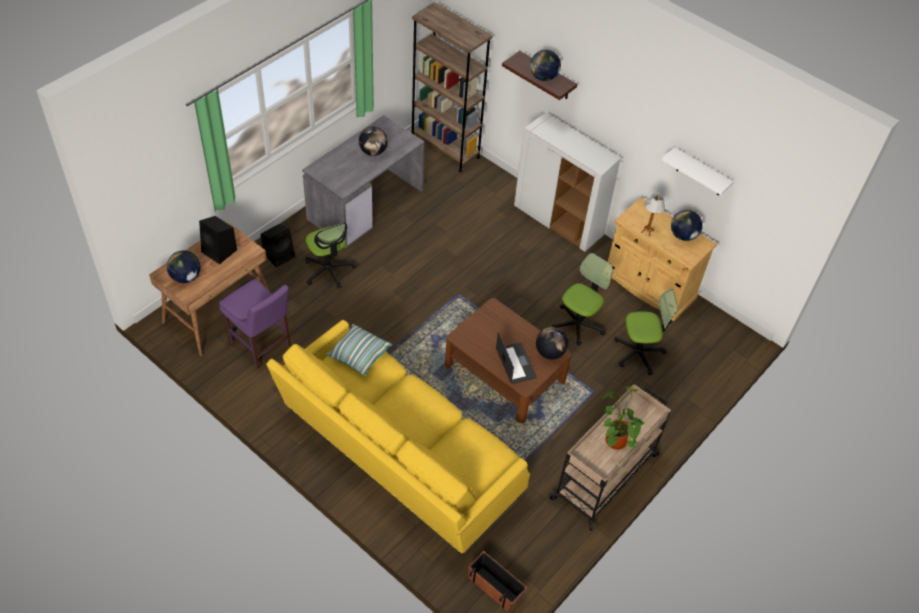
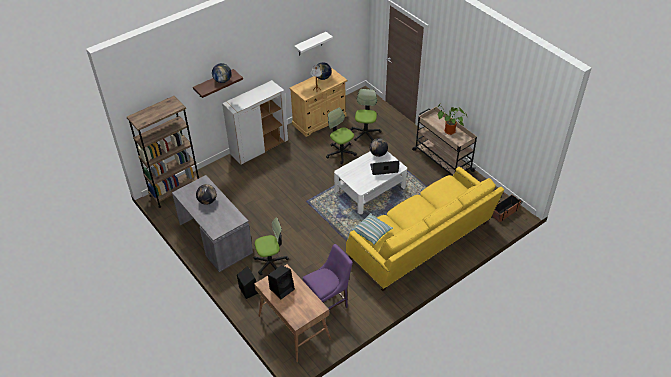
camera: 75 degrees left, 5 degrees down
(186, 277) = (302, 308): globe -> none
(504, 373) = (370, 189): brown coffee table -> white coffee table

